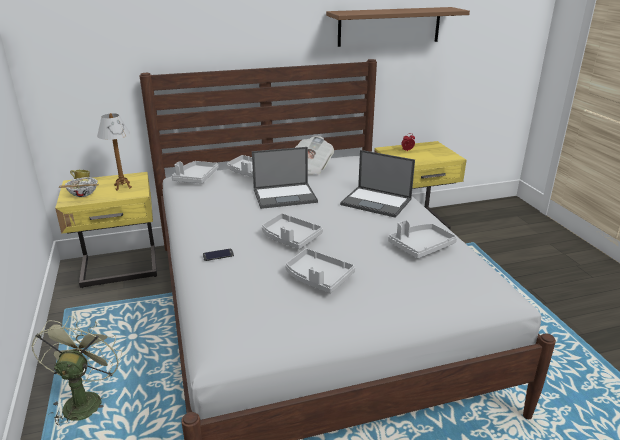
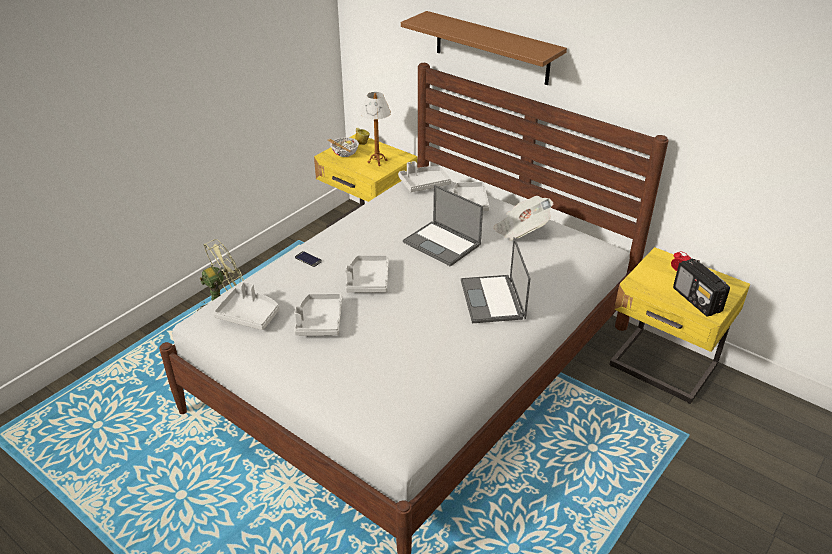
camera: 55 degrees right, 10 degrees up
(389, 26) = (704, 103): brown shelf -> brown shelf (491, 48)
(421, 246) = (429, 359): grey tray -> grey tray (249, 315)
(438, 156) = (697, 300): none -> radio

